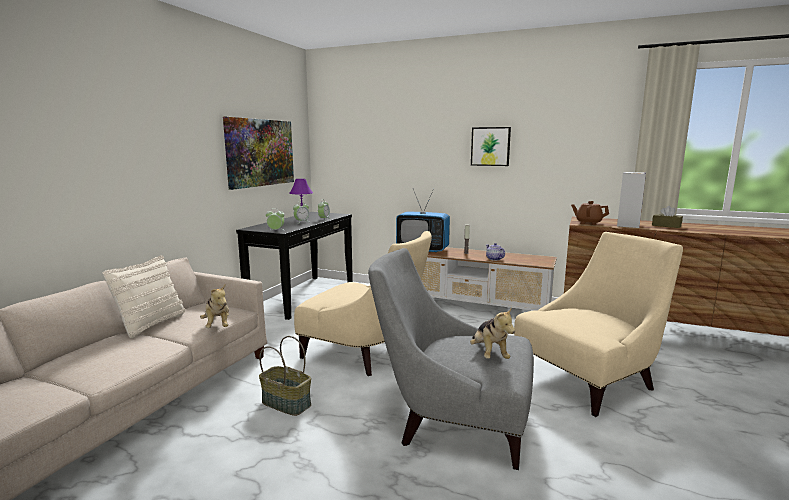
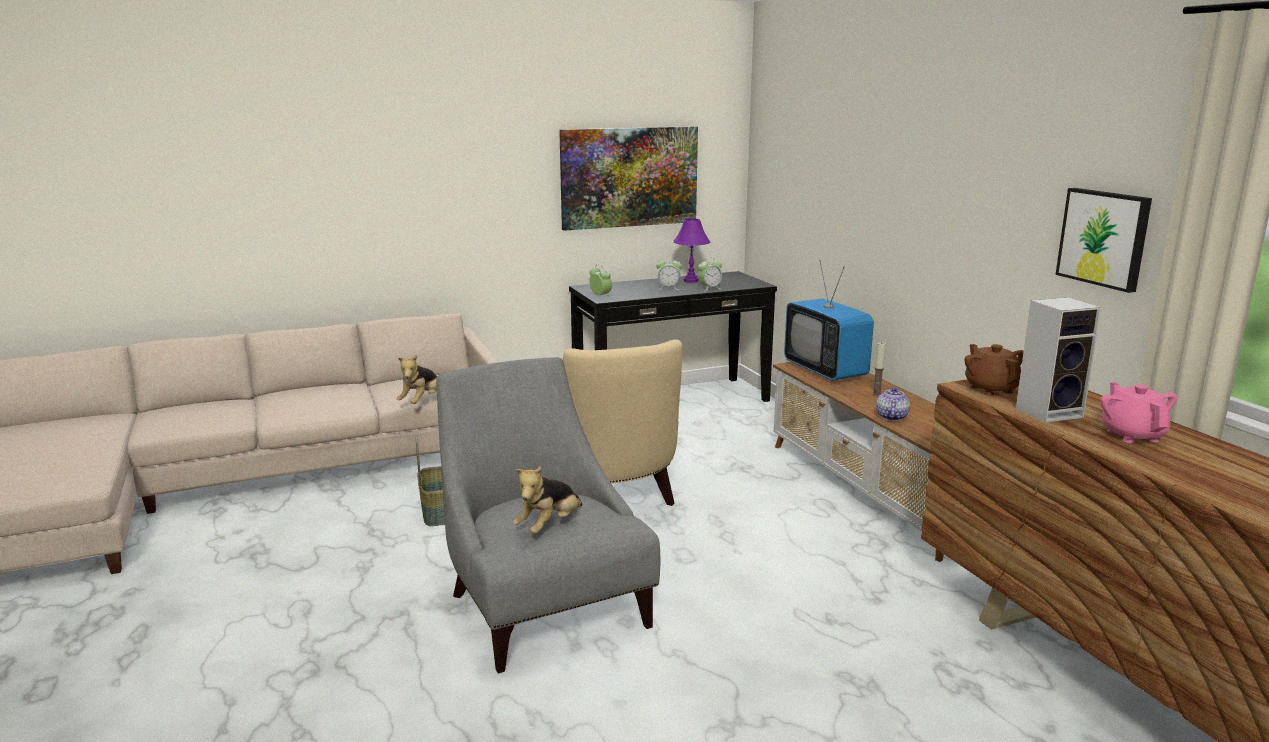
camera: 45 degrees right, 5 degrees up
(151, 324) = (384, 382): beige pillow -> none
(490, 146) = (952, 199): picture -> picture (1104, 238)
(590, 377) = (808, 653): beige armchair -> none
(666, 226) = (1132, 435): brown tissue box -> pink teapot

